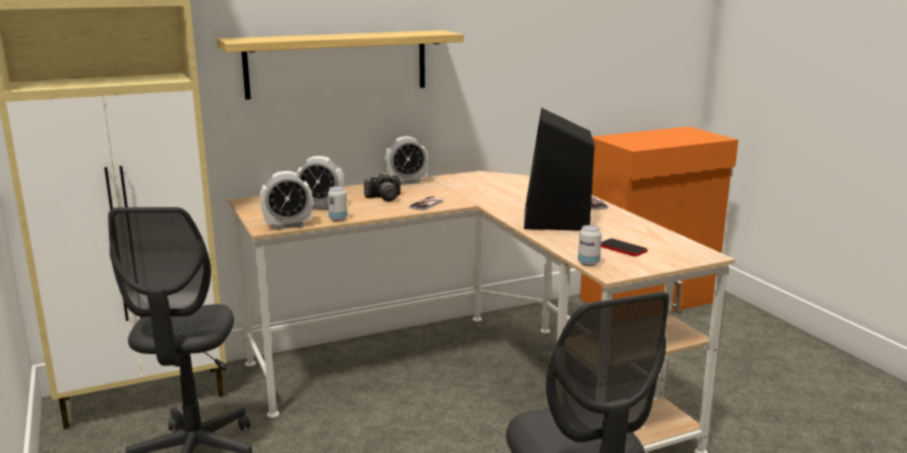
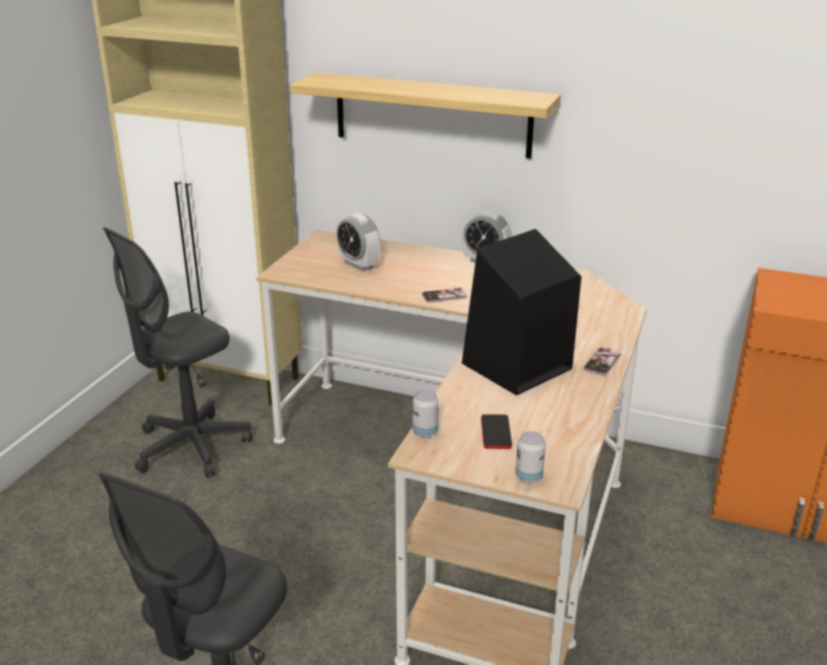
camera: 45 degrees right, 10 degrees up
(288, 225) = (296, 276): alarm clock -> none
(338, 219) = (344, 284): can -> can (528, 477)
(384, 198) = (427, 273): camera -> none

